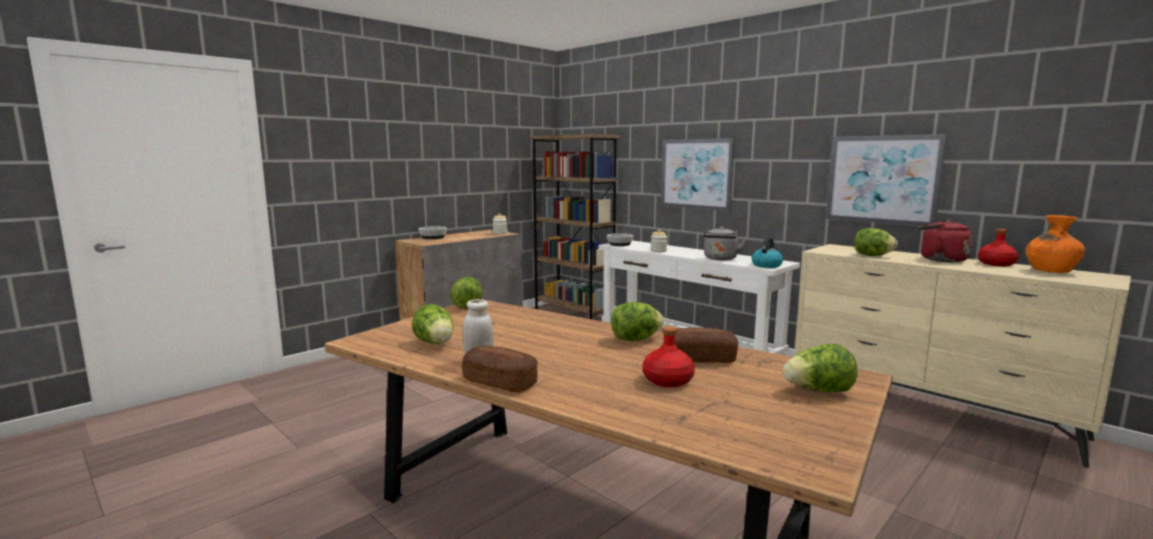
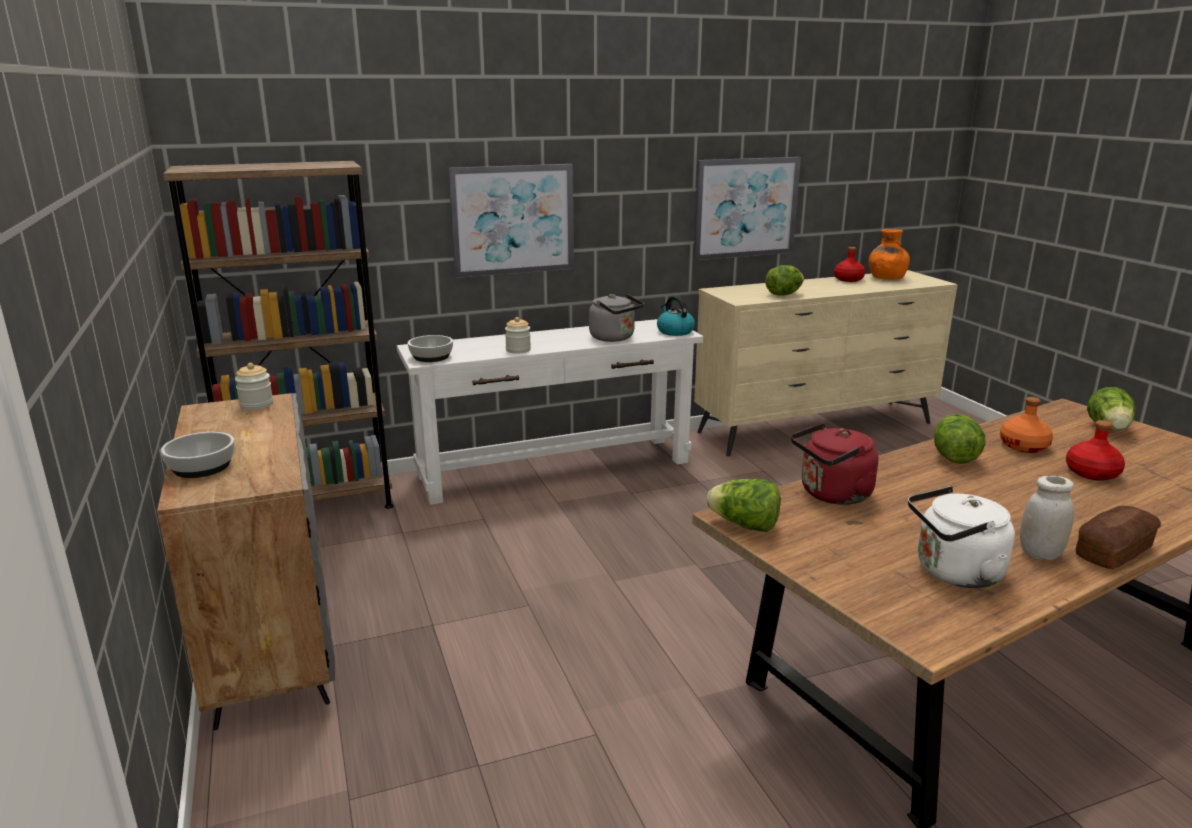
camera: 65 degrees left, 10 degrees up
(436, 343) = (954, 573): lettuce -> white kettle
(700, 359) = (1024, 446): bread -> orange bottle
(939, 260) = (818, 285): red kettle -> red kettle (832, 495)

